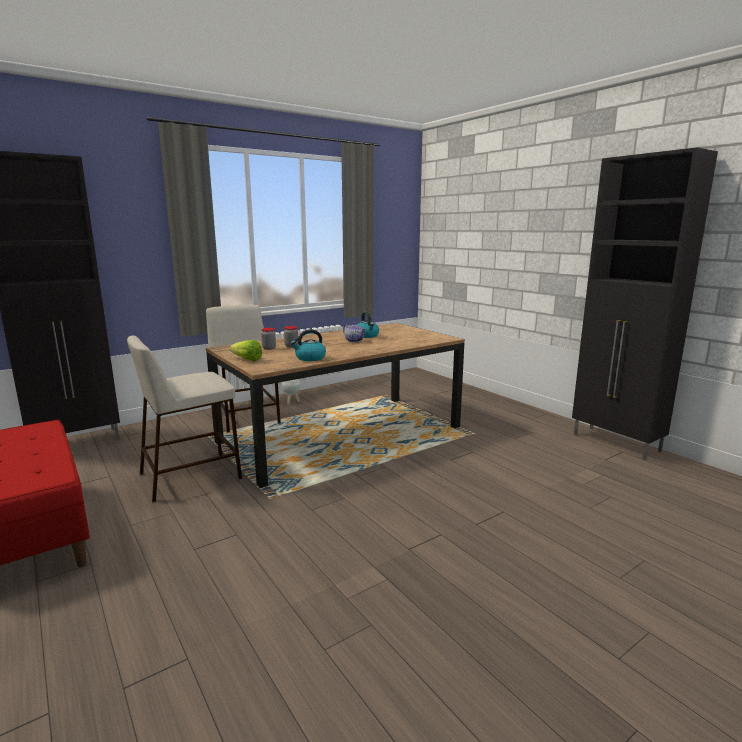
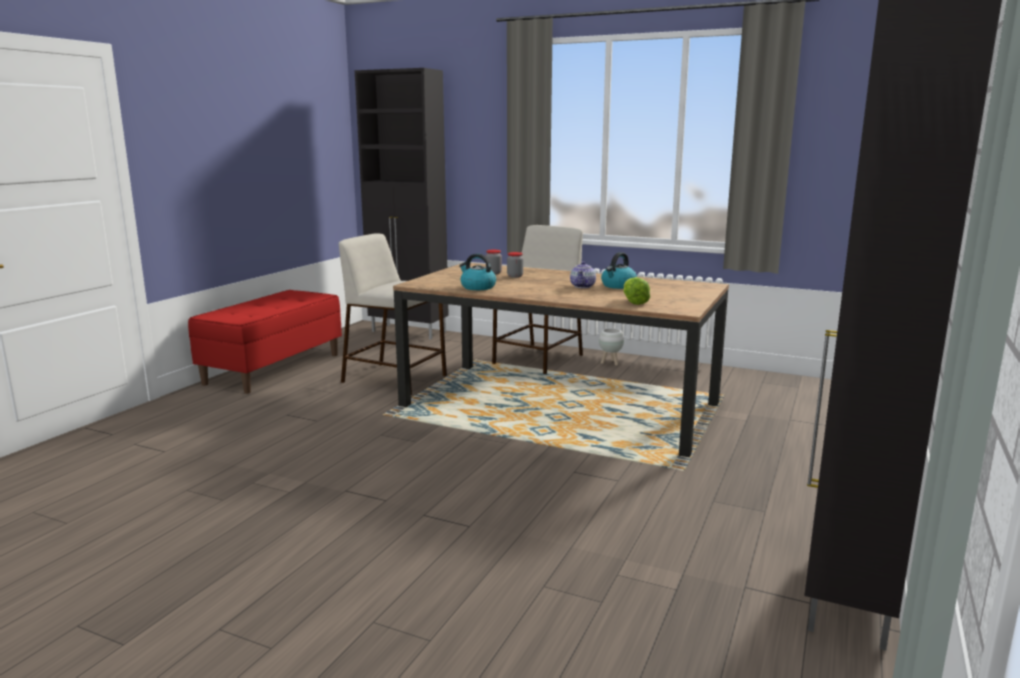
camera: 60 degrees right, 0 degrees up
(245, 359) = (440, 275): lettuce -> lettuce (634, 301)

